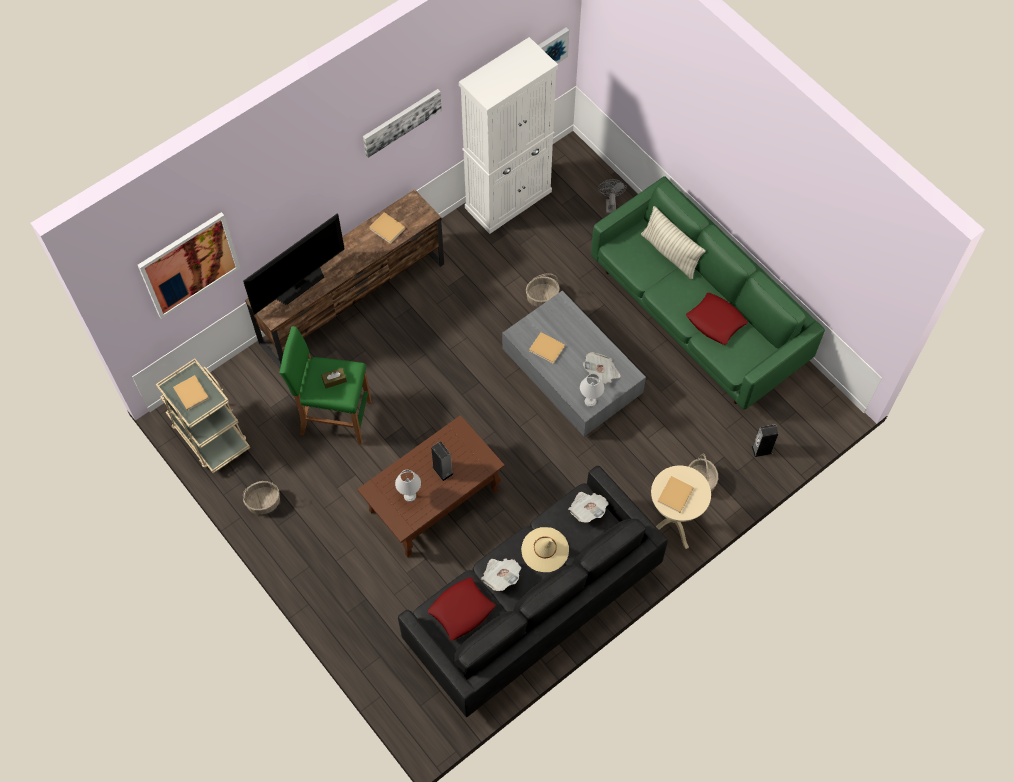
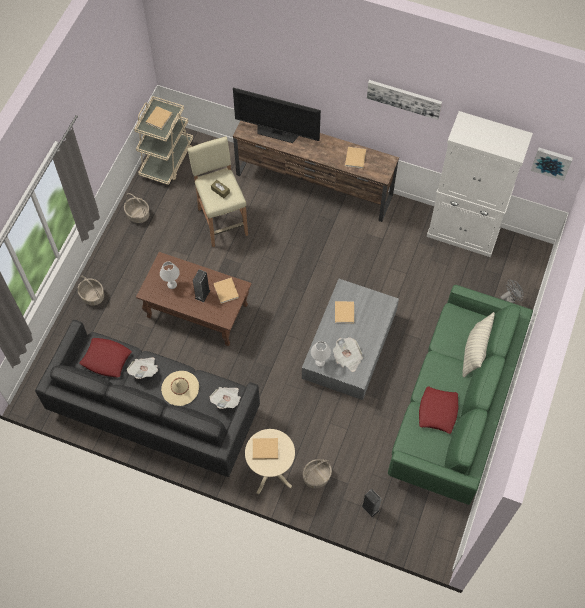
camera: 60 degrees right, 0 degrees up
(189, 264) = (213, 47): picture -> none
(334, 418) = (222, 221): green stool -> beige stool
(455, 445) = (226, 291): none -> beige book
(542, 297) = (398, 296): basket -> basket (93, 296)

